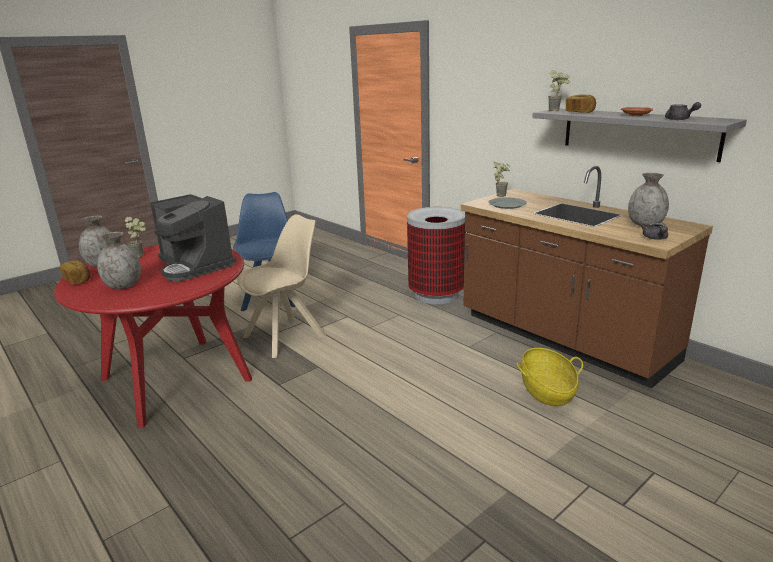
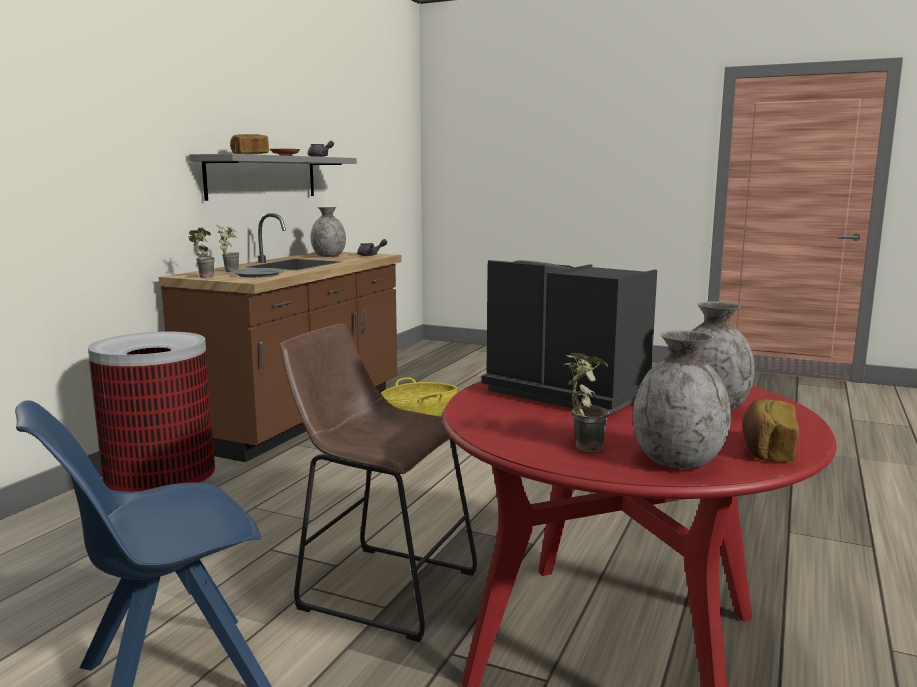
camera: 115 degrees left, 10 degrees down
(195, 266) = (566, 391): coffee machine -> coffee machine turned 75 degrees counterclockwise
(286, 336) = (380, 587): beige chair -> brown stool
(557, 110) = (222, 153): potted plant -> potted plant (230, 271)

